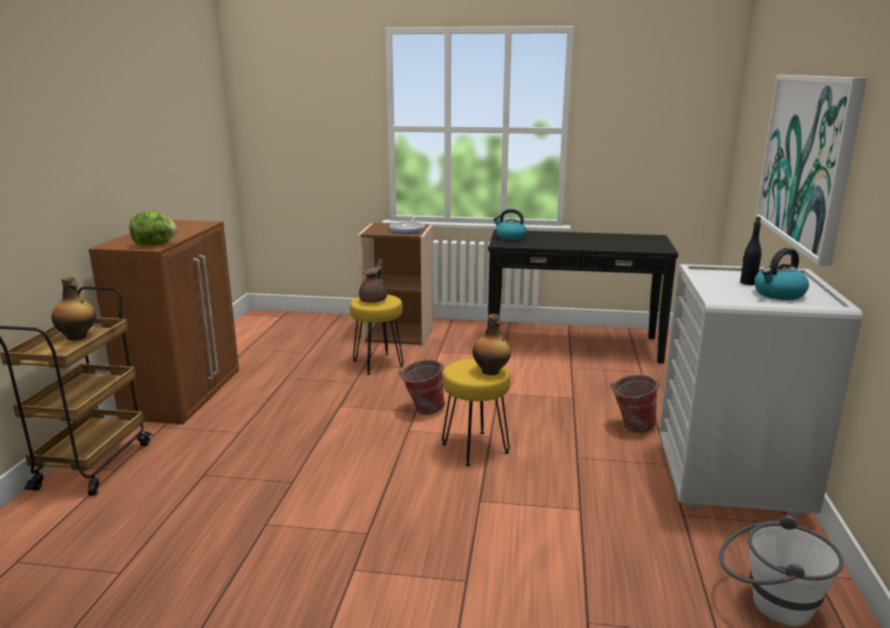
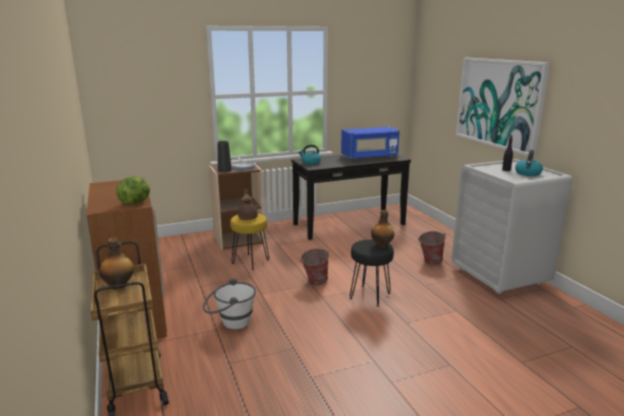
camera: 30 degrees left, 0 degrees up
(376, 231) = (224, 170): none -> black vase
(475, 448) = (370, 295): yellow stool -> black stool
(617, 240) = (370, 156): none -> blue microwave
(769, 603) = (572, 325): white bucket -> white bucket (230, 322)

